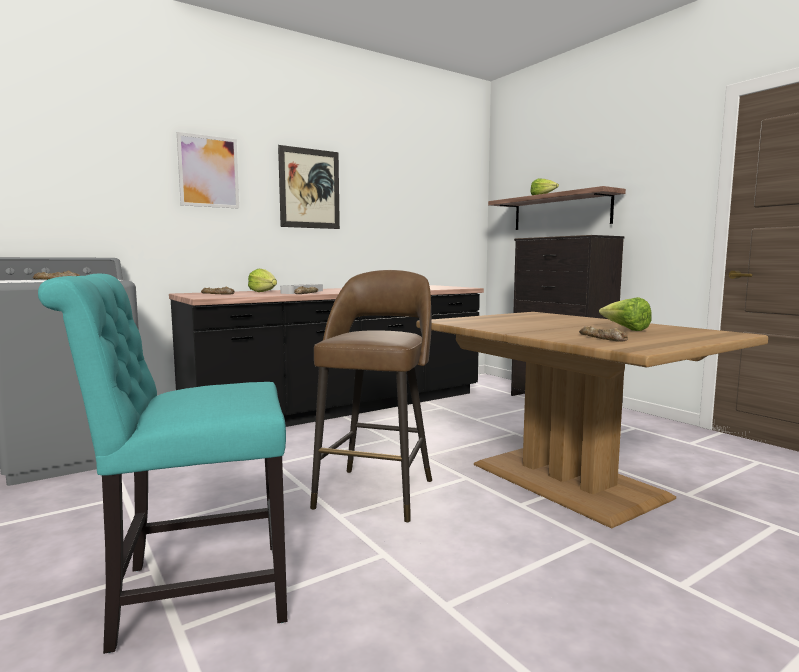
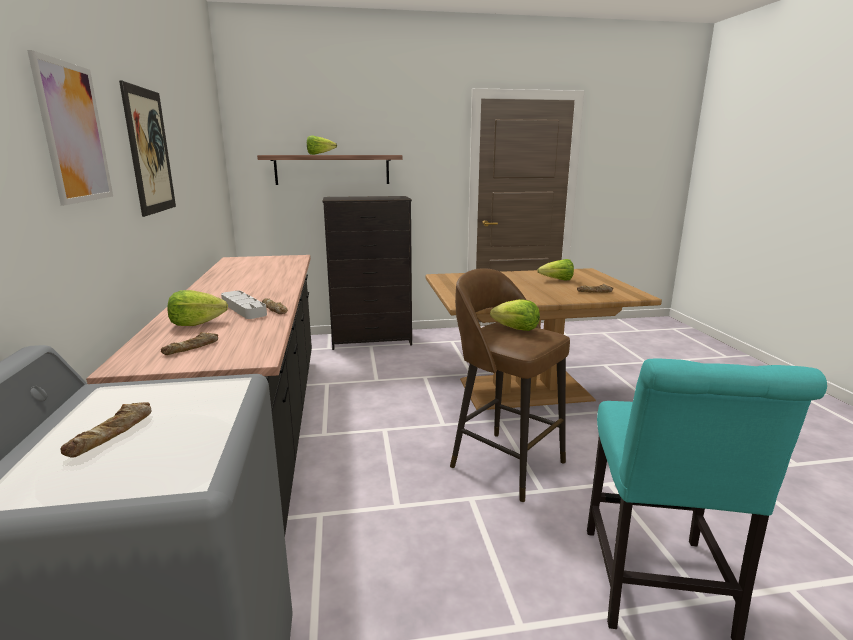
camera: 65 degrees left, 10 degrees up
(385, 333) = (516, 329): none -> lettuce

